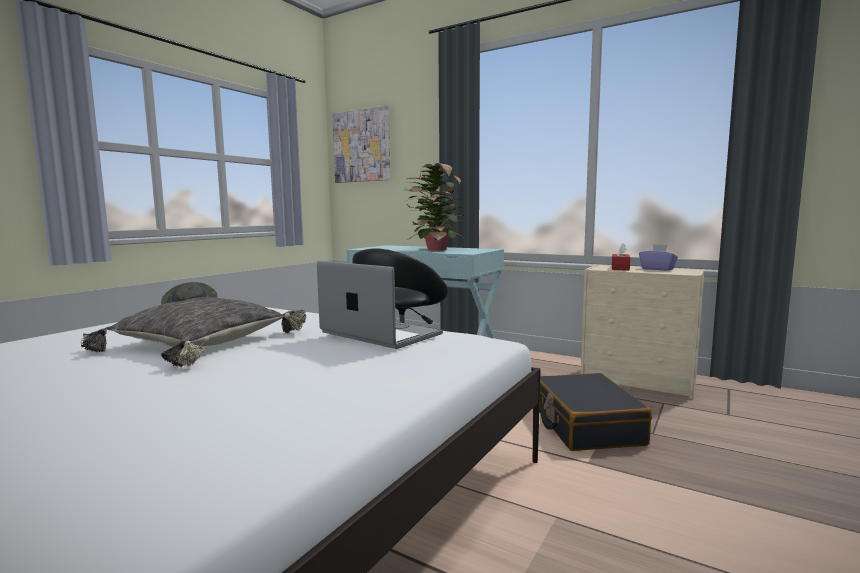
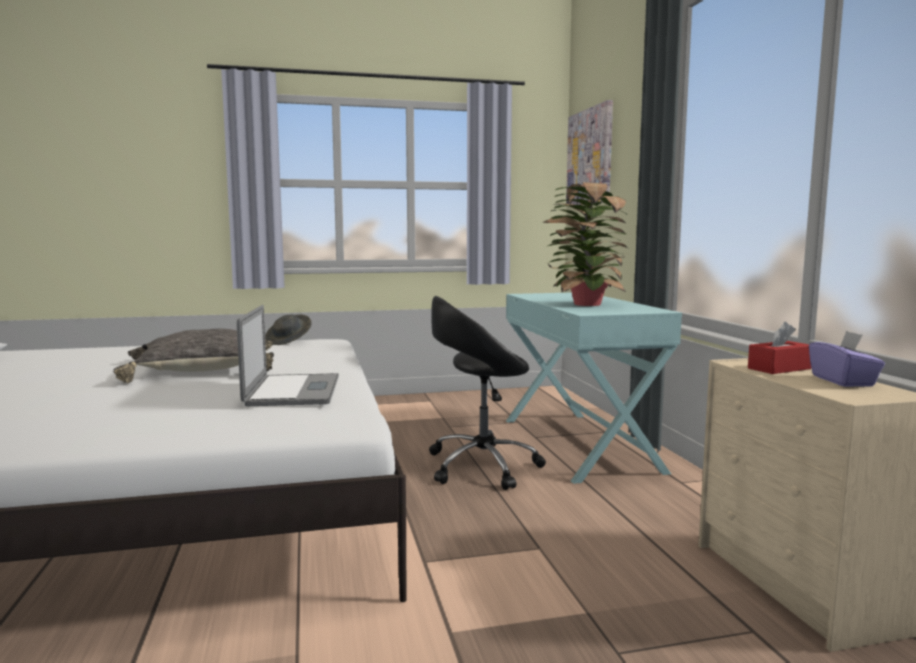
camera: 45 degrees right, 0 degrees up
(586, 425) = (552, 598): black suitcase -> none

